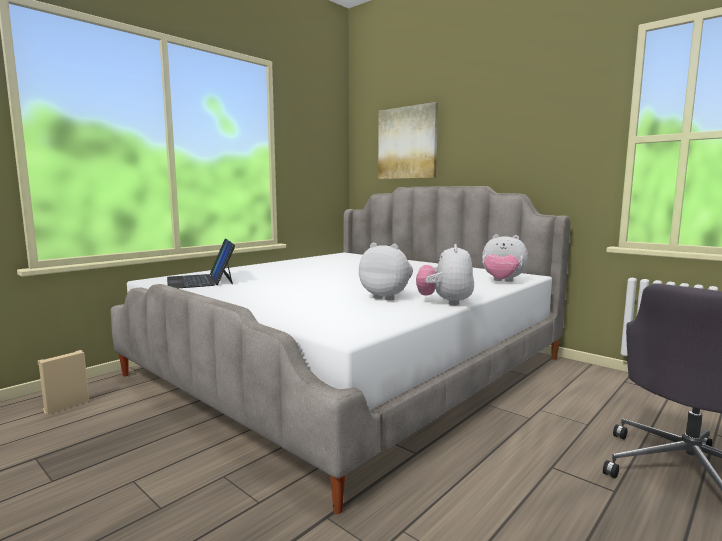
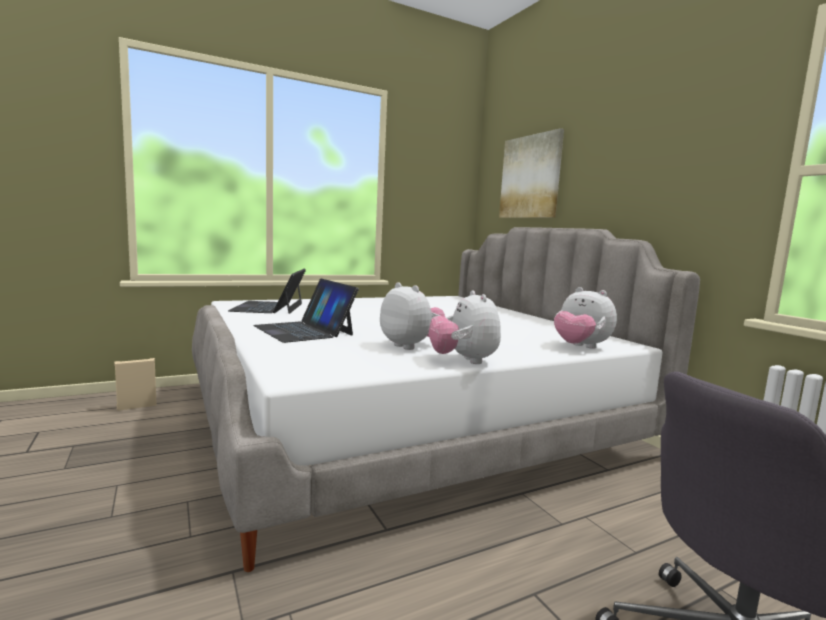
camera: 20 degrees right, 0 degrees up
(277, 296) = (304, 330): none -> laptop
(445, 302) = (463, 361): plush toy -> plush toy turned 45 degrees counterclockwise

